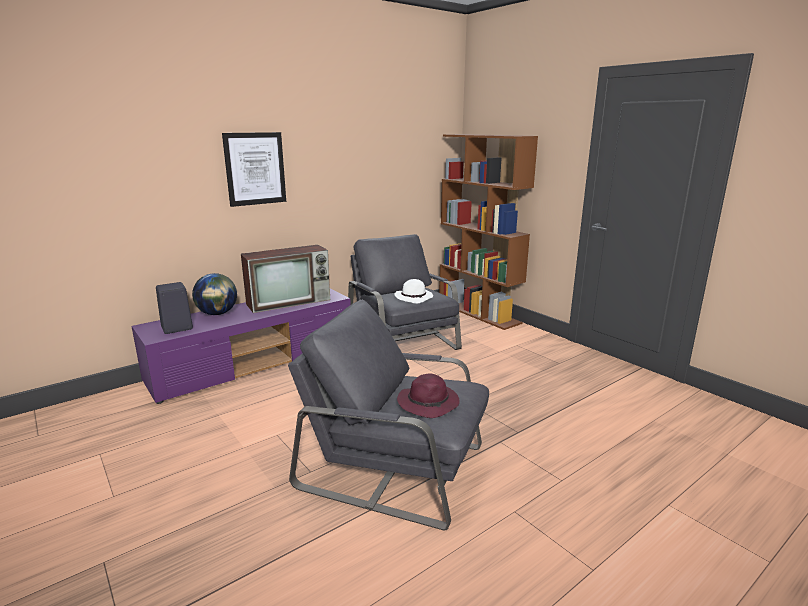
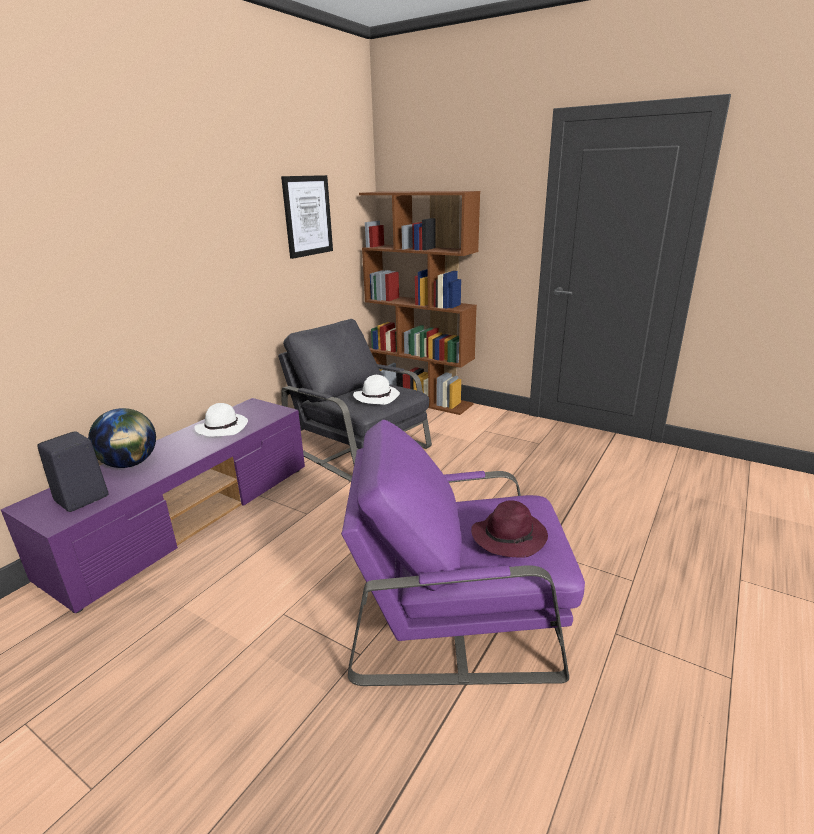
camera: 20 degrees left, 5 degrees up
(255, 169) = (147, 252): picture -> picture (307, 216)
(290, 301) = (223, 427): television -> white hat
(394, 466) = (455, 615): grey armchair -> purple armchair

